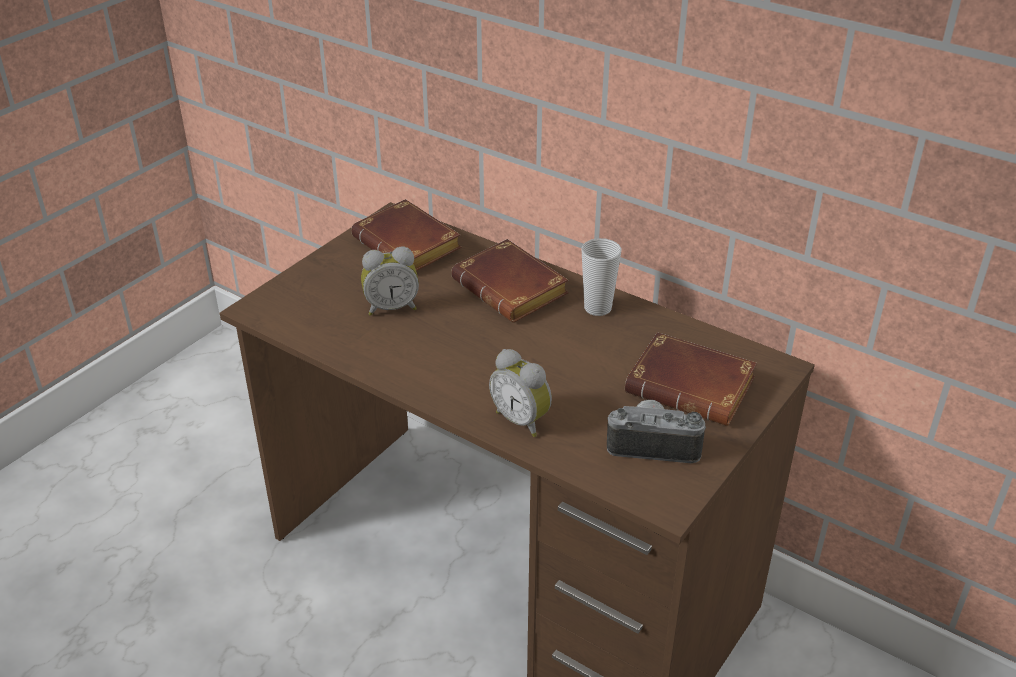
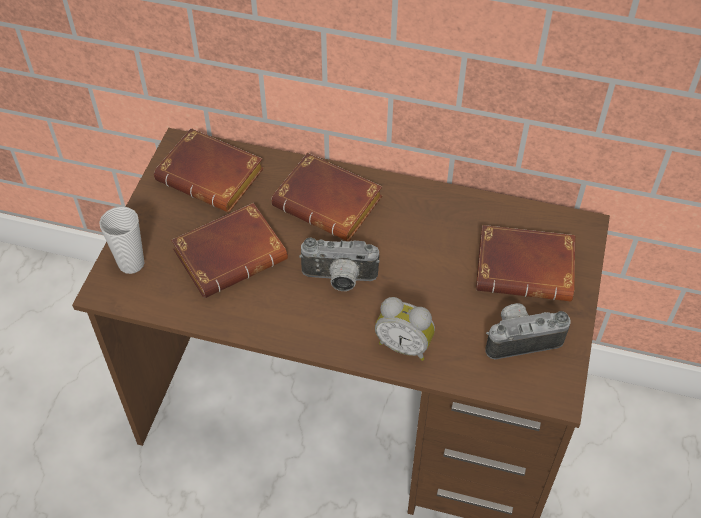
camera: 20 degrees left, 15 degrees up
(391, 307) = (231, 253): alarm clock -> brown book
(485, 352) = (339, 280): none -> camera
(597, 308) = (412, 204): cup -> cup (131, 263)

